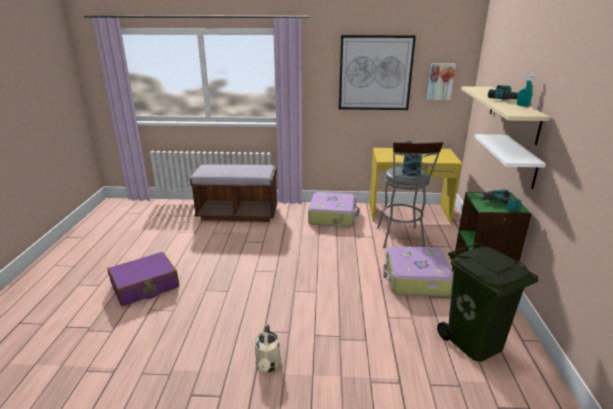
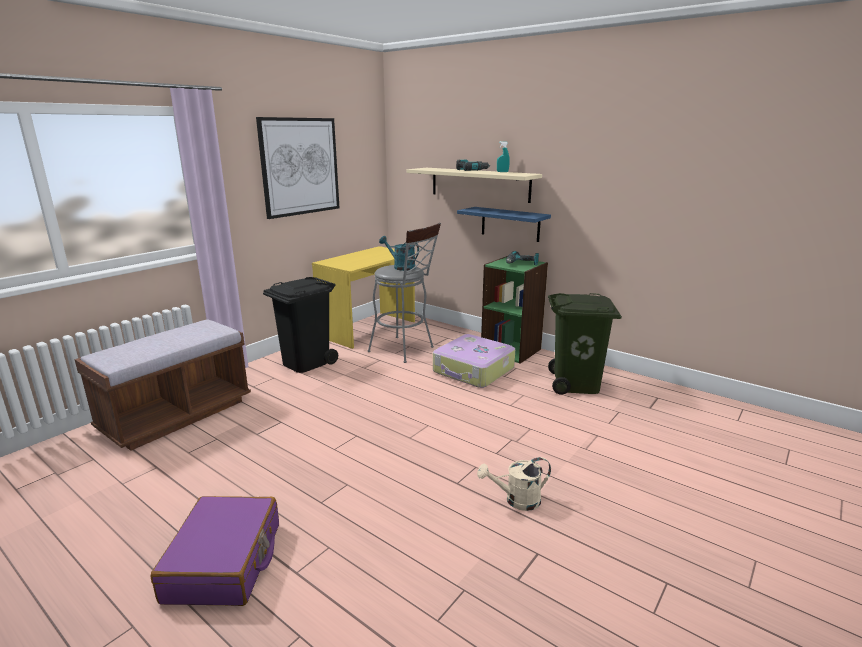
camera: 55 degrees left, 5 degrees down
(268, 366) = (516, 500): beige watering can -> beige watering can turned 135 degrees clockwise
(333, 216) = (305, 362): suitcase -> black trash can
(440, 81) = (360, 171): picture -> none
(521, 161) = (510, 224): white shelf -> blue shelf

